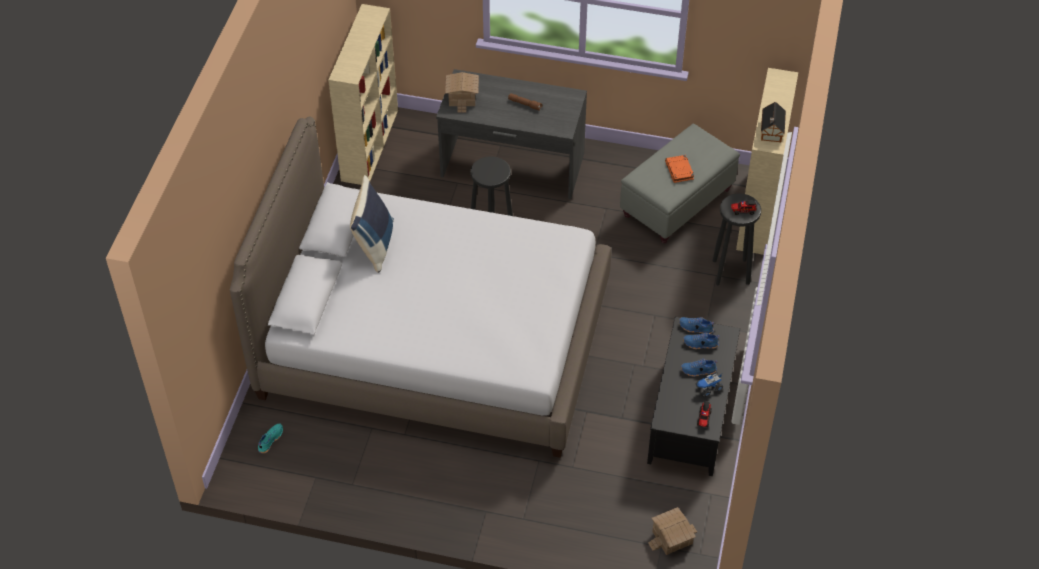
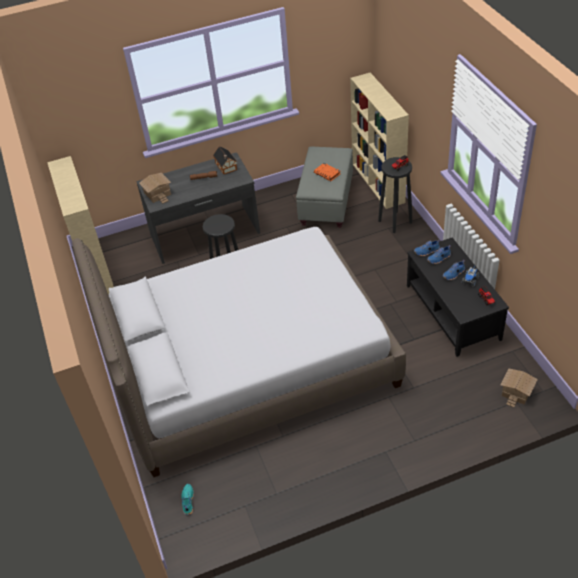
camera: 30 degrees left, 5 degrees down
(374, 244) = (177, 310): blue pillow -> none
(771, 131) = (388, 107): toy house -> toy house (226, 167)

